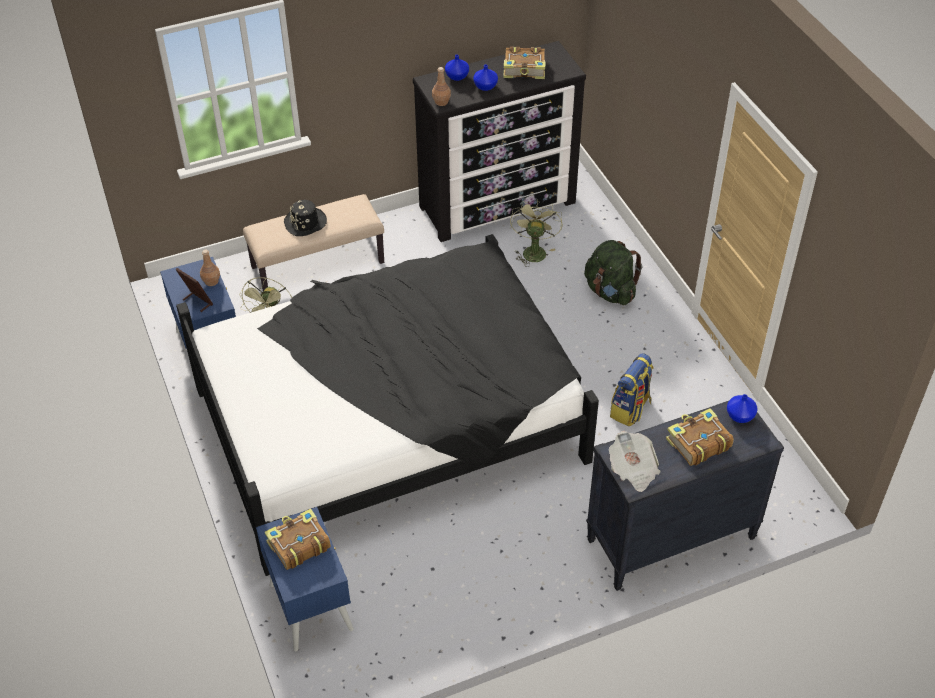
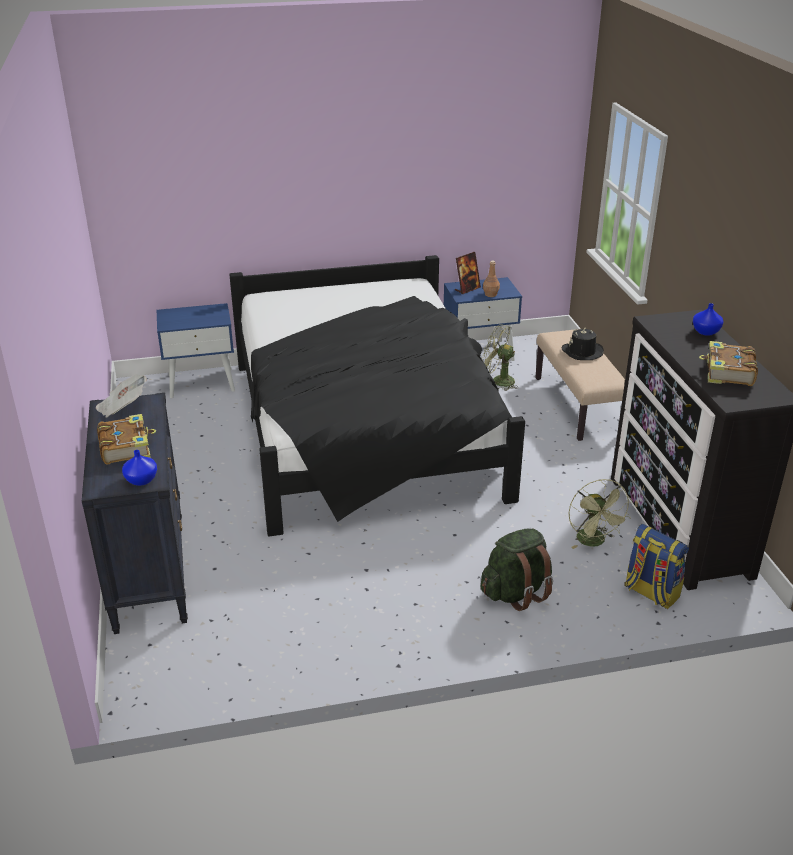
camera: 100 degrees right, 15 degrees down
(298, 545) = (200, 316): book -> none
(441, 102) = (655, 319): brown bottle -> none
(486, 86) = (687, 346): blue vase -> none
(533, 250) = (594, 542): green fan -> green fan turned 60 degrees clockwise
(630, 409) = (326, 575): backpack -> backpack (650, 592)

